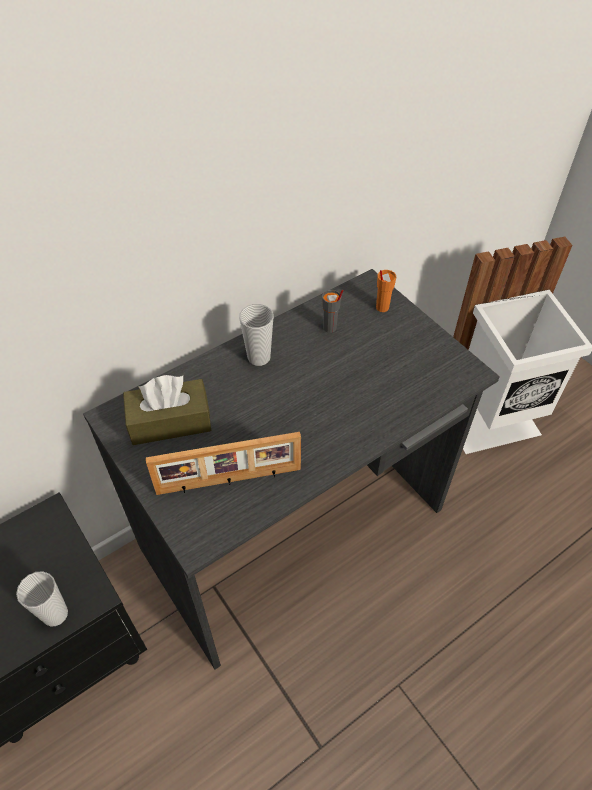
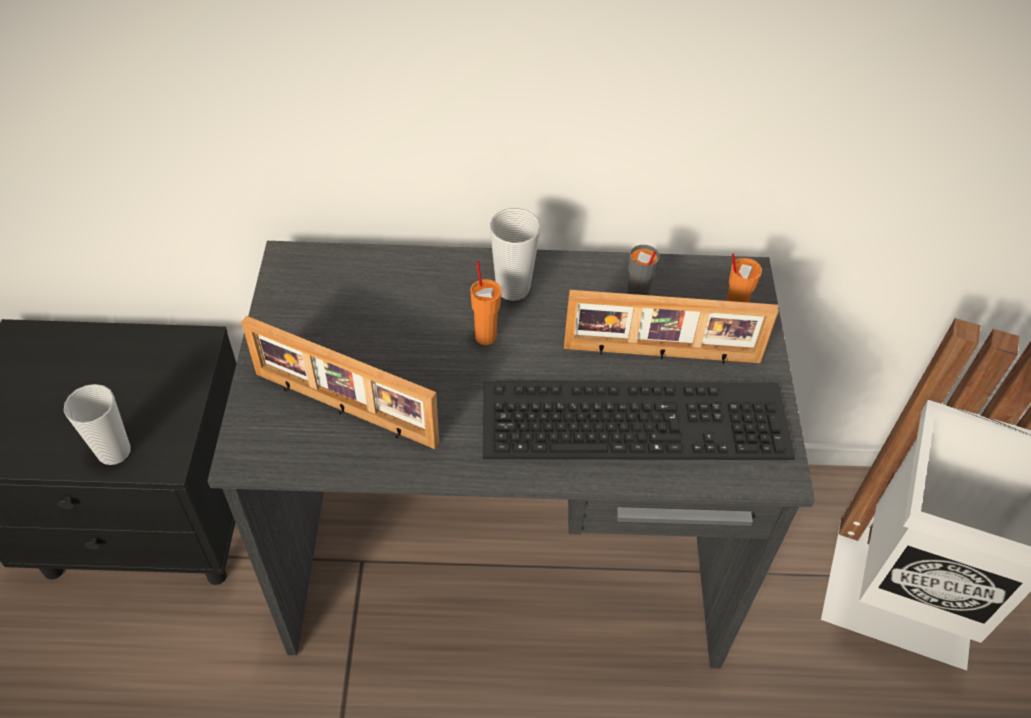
camera: 35 degrees right, 0 degrees up
(170, 422) = (344, 303): brown tissue box -> none
(269, 392) = (485, 336): none -> orange cup
(368, 348) = (661, 355): none -> picture frame
(385, 386) = (637, 416): none -> keyboard

